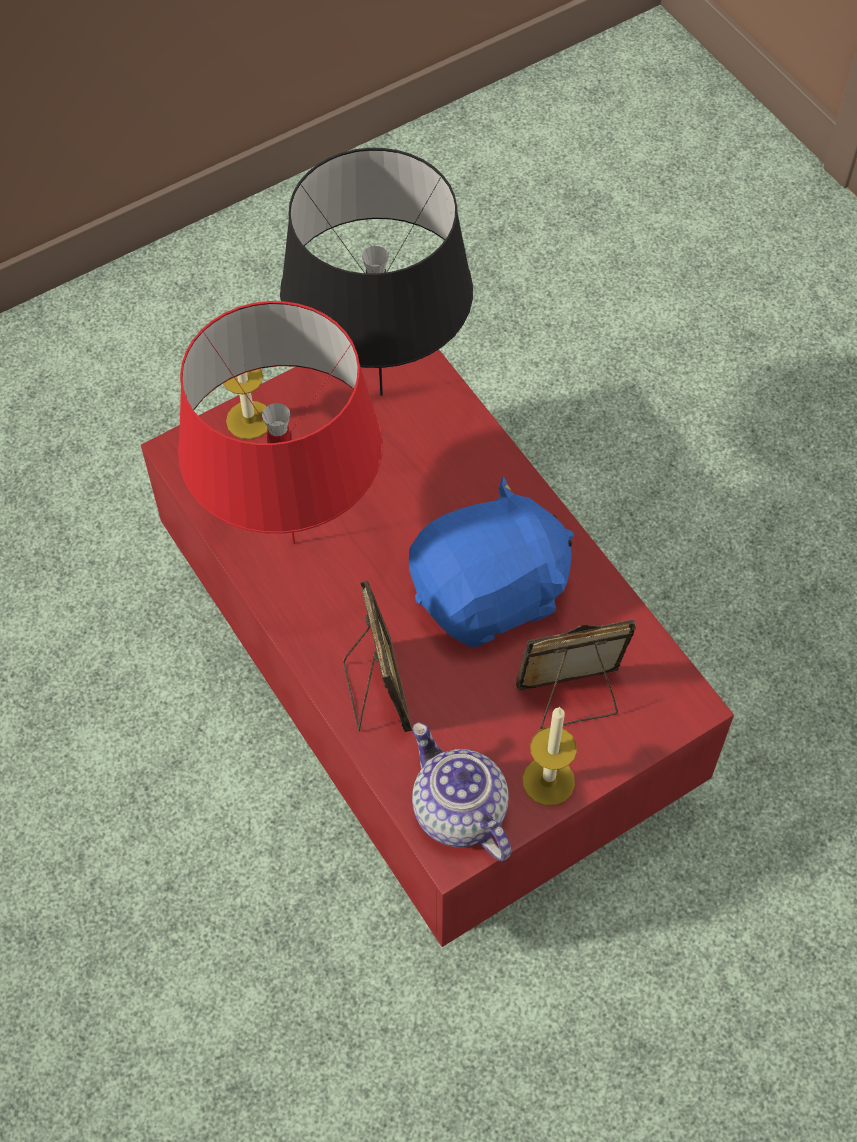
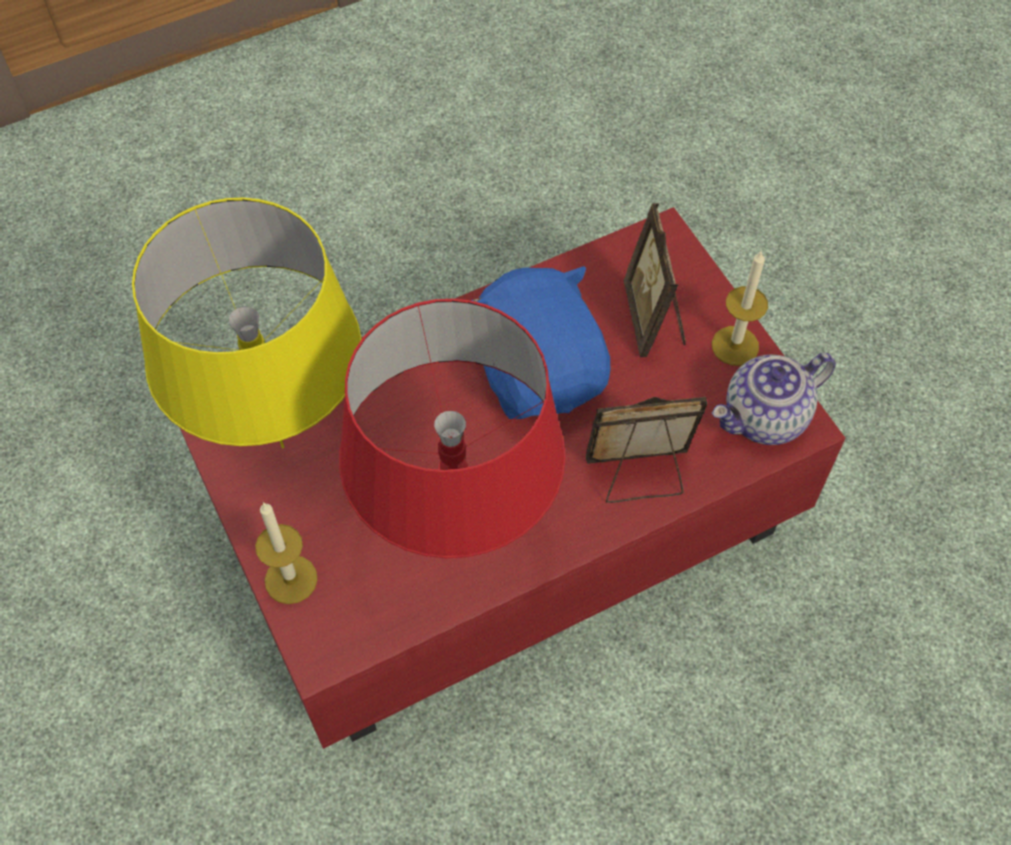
camera: 85 degrees left, 0 degrees up
(382, 394) = (283, 446): black table lamp -> yellow table lamp

